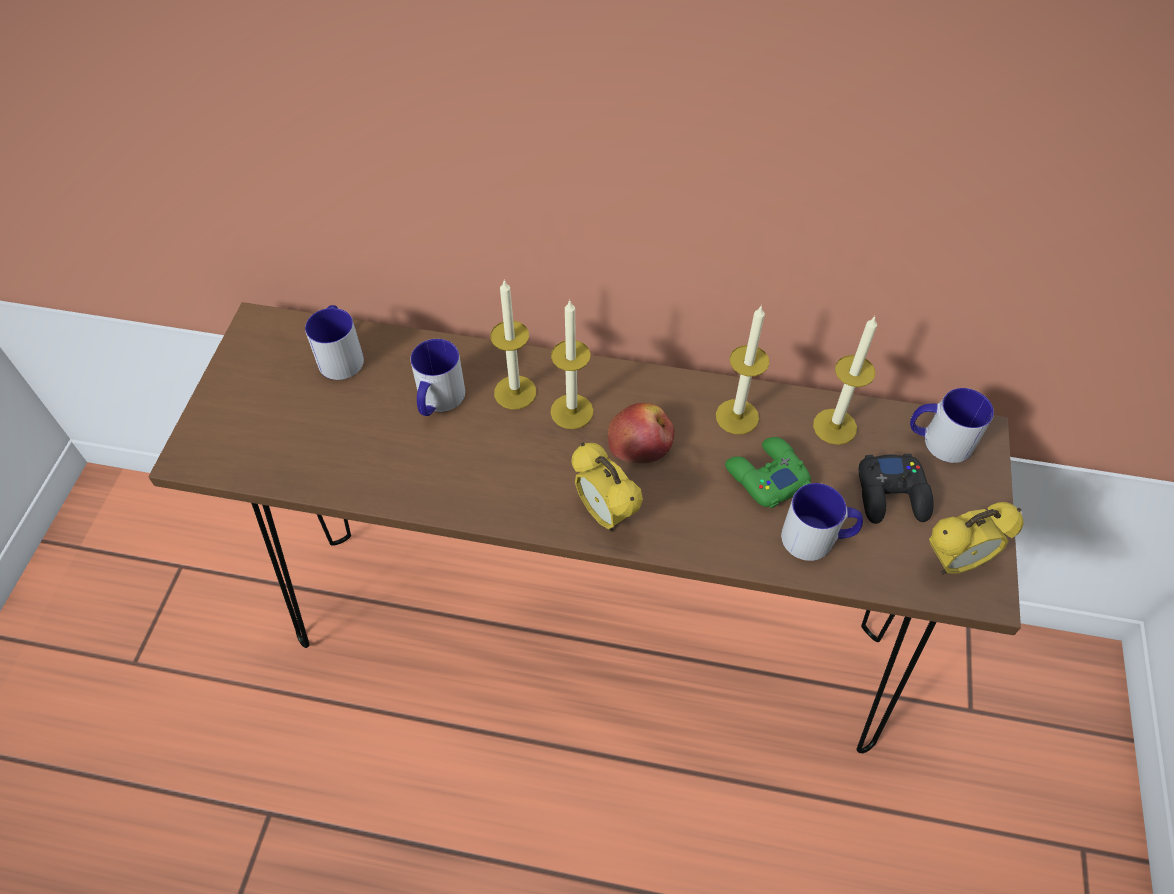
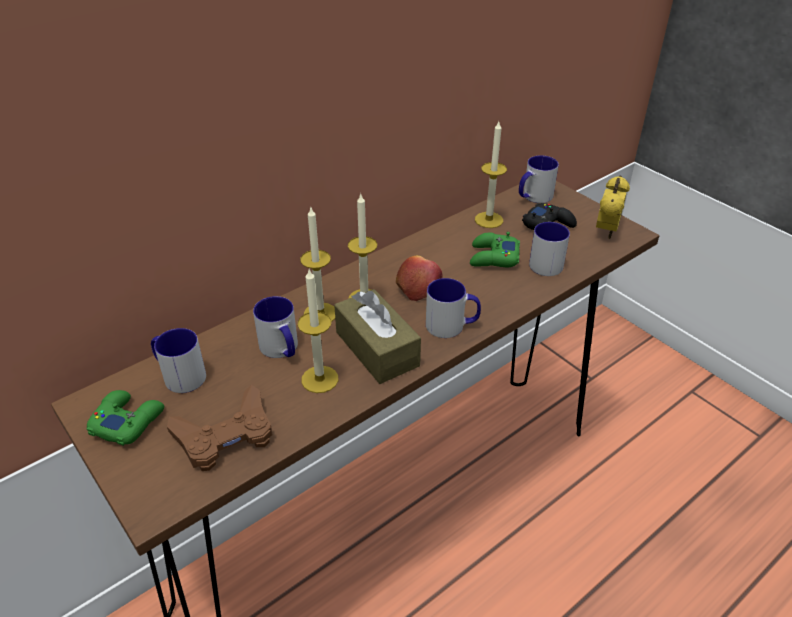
camera: 50 degrees left, 15 degrees down
(261, 365) = (127, 421): none -> green game controller
(300, 443) = (225, 436): none -> brown game controller
(508, 474) = (377, 349): none -> brown tissue box
(605, 514) = (452, 326): alarm clock -> mug
(737, 416) = (444, 245): candle -> candle (320, 379)

